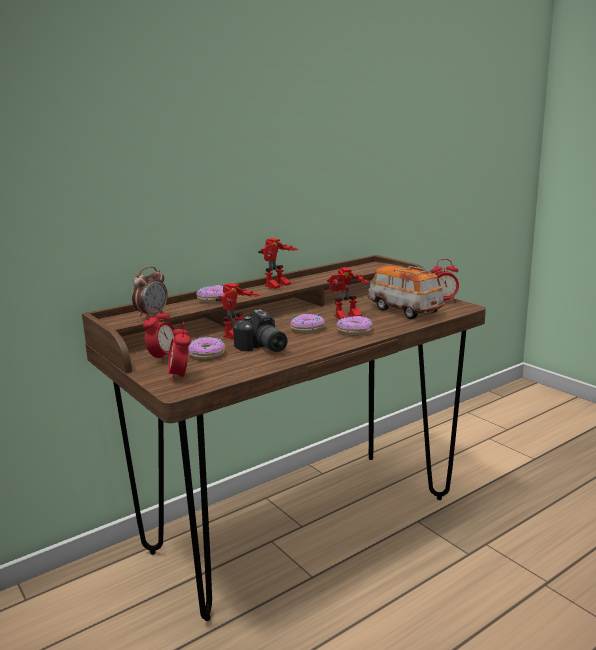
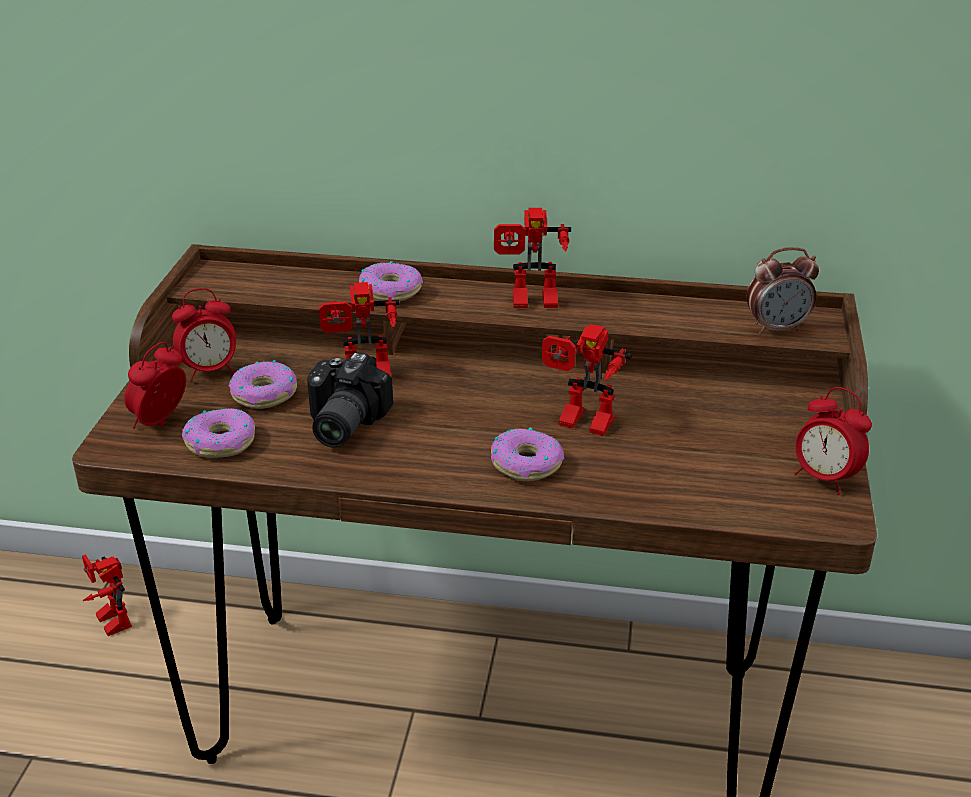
camera: 45 degrees right, 15 degrees up
(52, 609) = (107, 621): none -> toy robot
(152, 315) = (258, 289): alarm clock -> alarm clock (777, 328)
(307, 328) = (475, 416): donut -> donut (220, 442)
(404, 310) = (703, 461): toy car -> none

